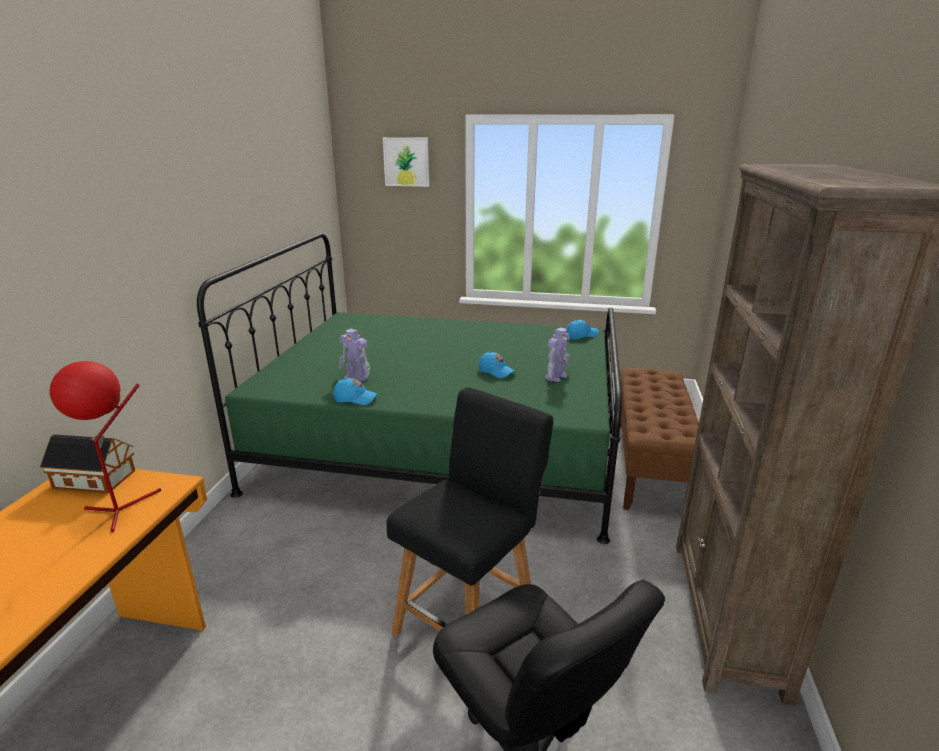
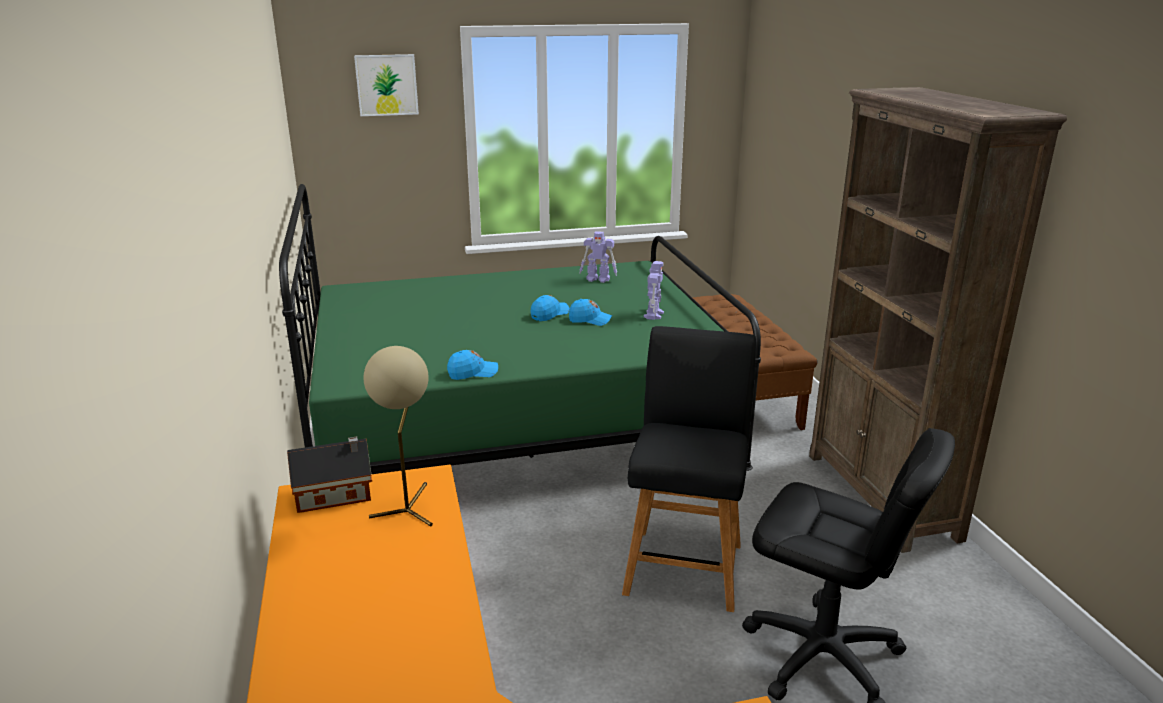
camera: 25 degrees left, 0 degrees up
(123, 508) = (409, 507): red table lamp -> beige table lamp
(356, 378) = (446, 352): toy robot -> toy robot (598, 279)
(581, 335) = (636, 270): blue cap -> blue cap (549, 314)

